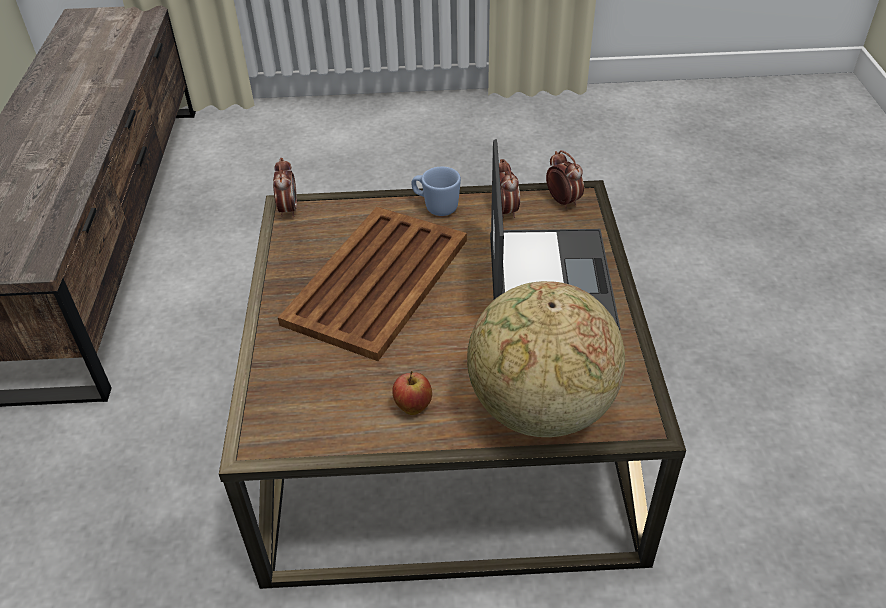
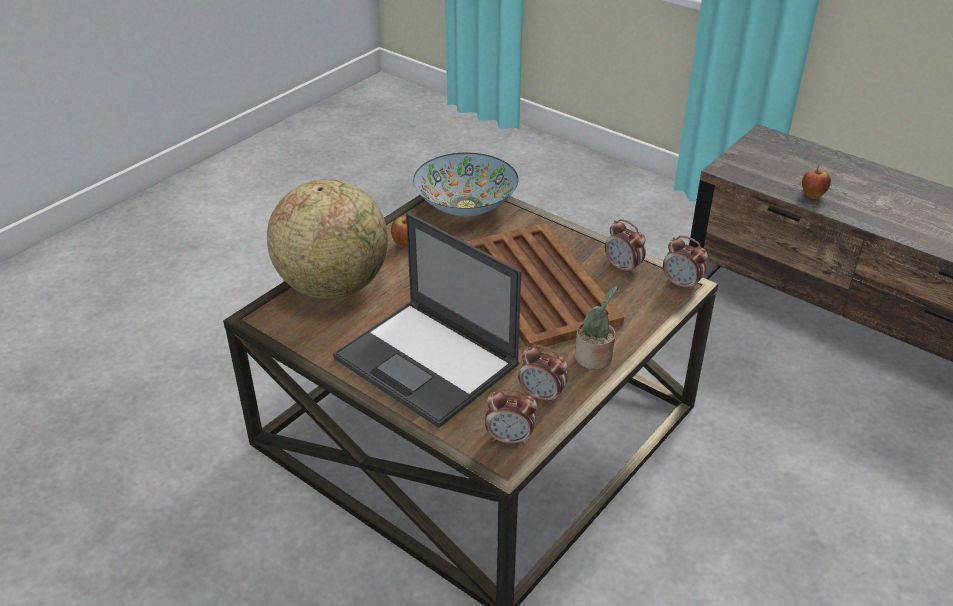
camera: 130 degrees right, 5 degrees down
(59, 200) = (812, 196): none -> apple
(291, 409) = (465, 206): none -> bowl
(295, 249) = (623, 268): none -> alarm clock
(435, 207) = (595, 359): blue mug -> potted plant

